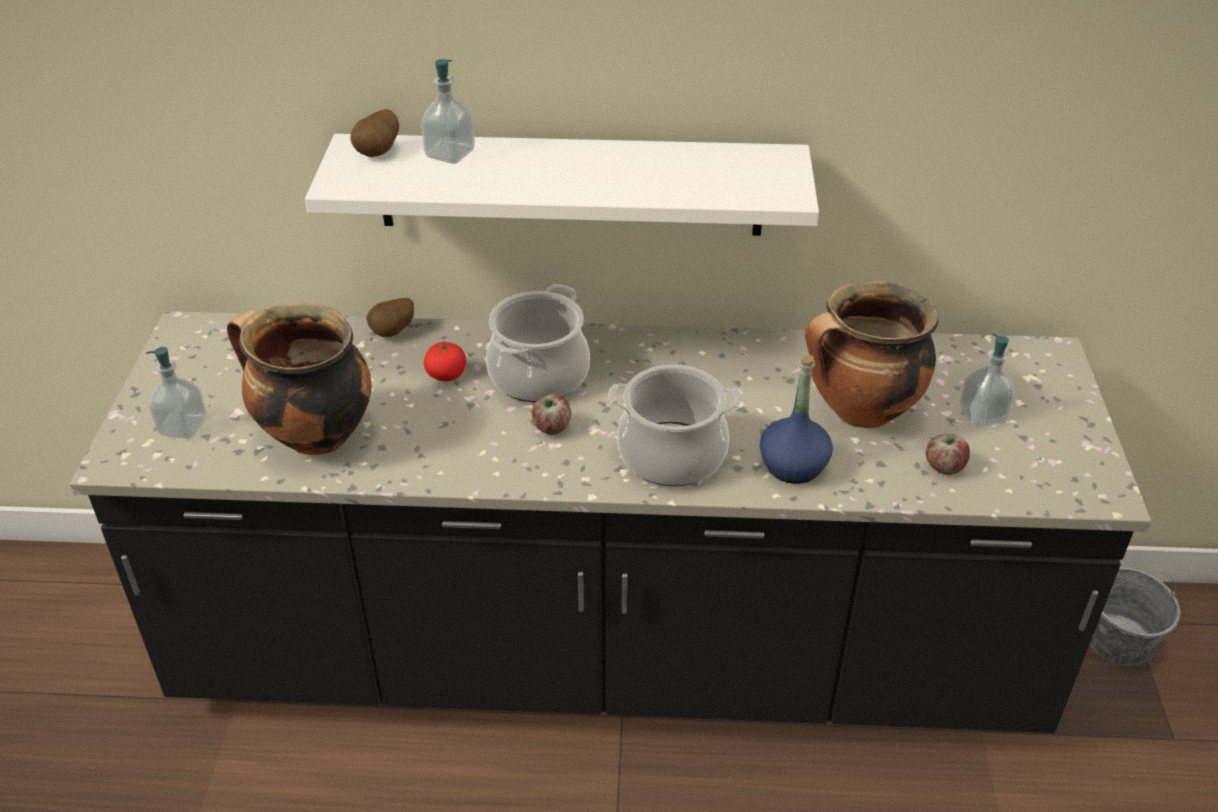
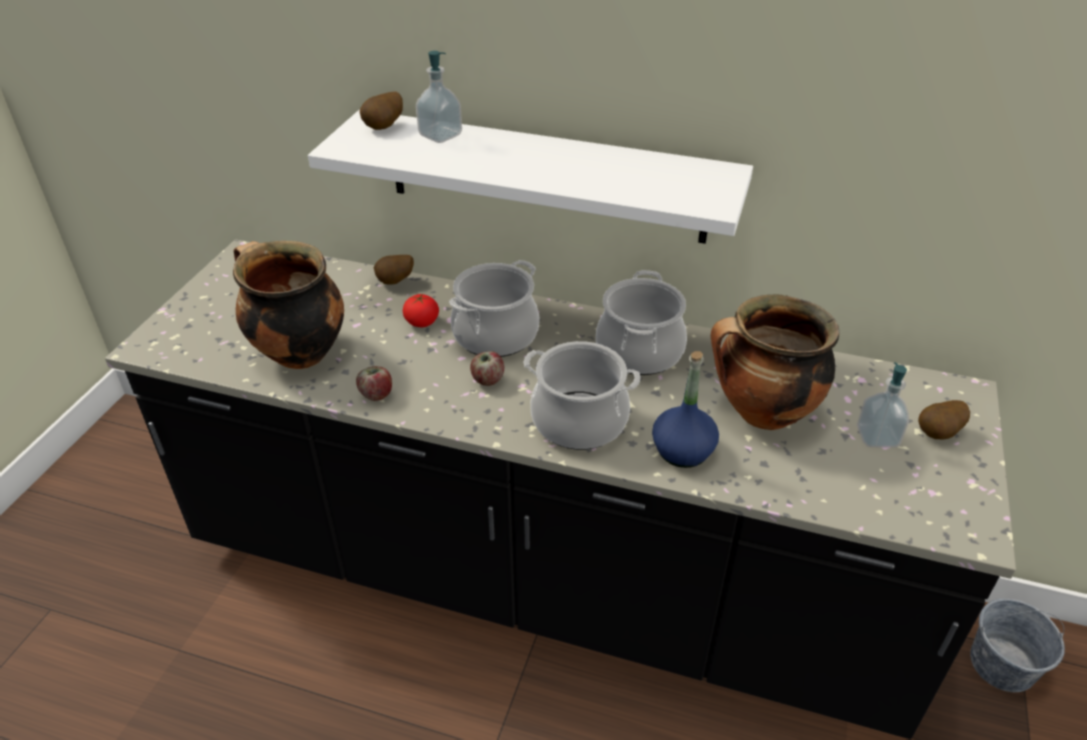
camera: 15 degrees right, 0 degrees up
(183, 427) = (205, 329): soap dispenser -> none
(707, 367) = (640, 351): none -> cooking pot
(944, 467) = (823, 478): apple -> apple (376, 394)
(1041, 401) = (939, 434): none -> potato

